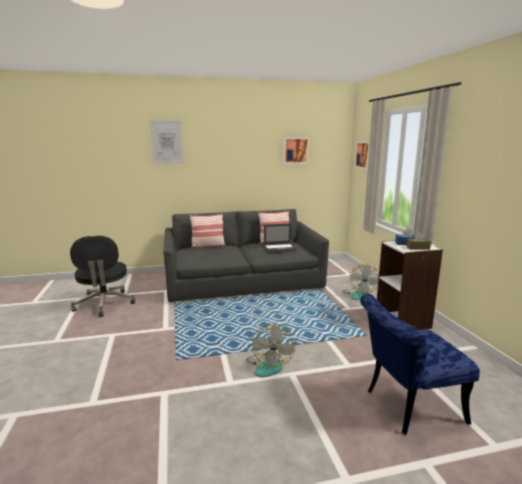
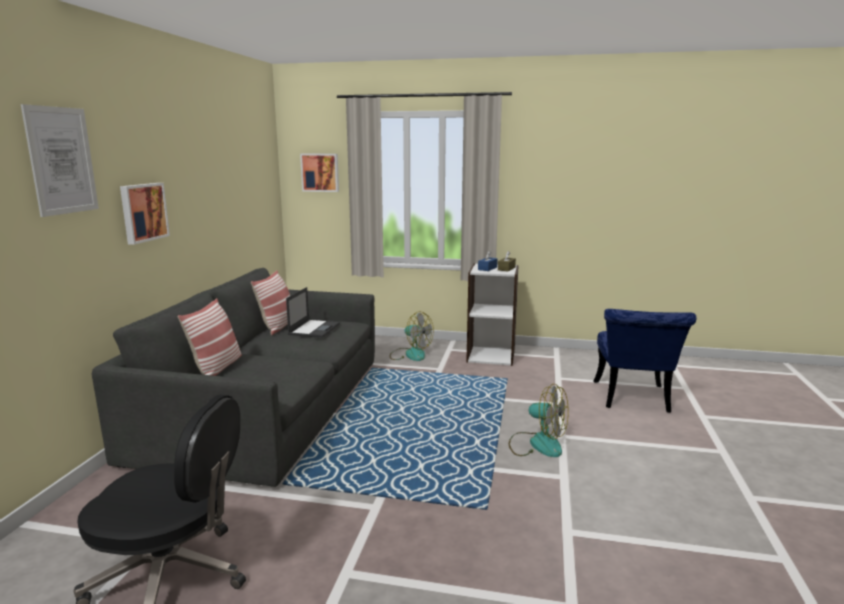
camera: 65 degrees left, 0 degrees up
(295, 150) = (234, 170): picture -> picture (143, 212)

